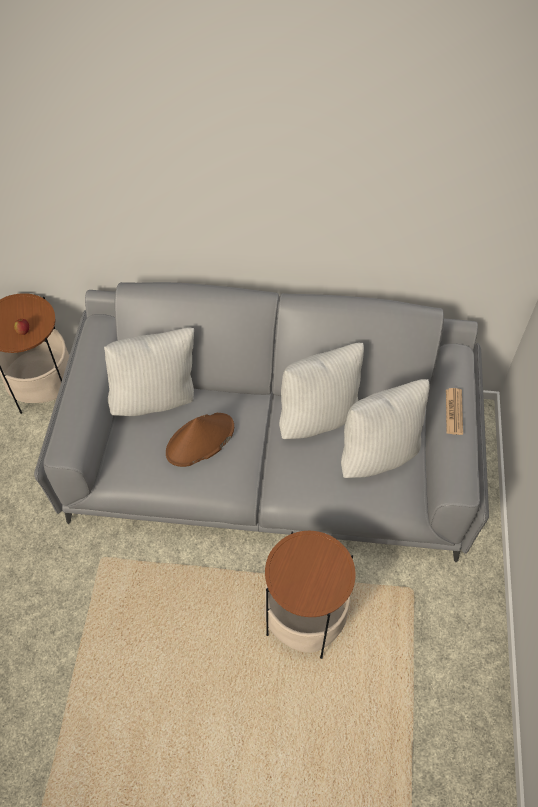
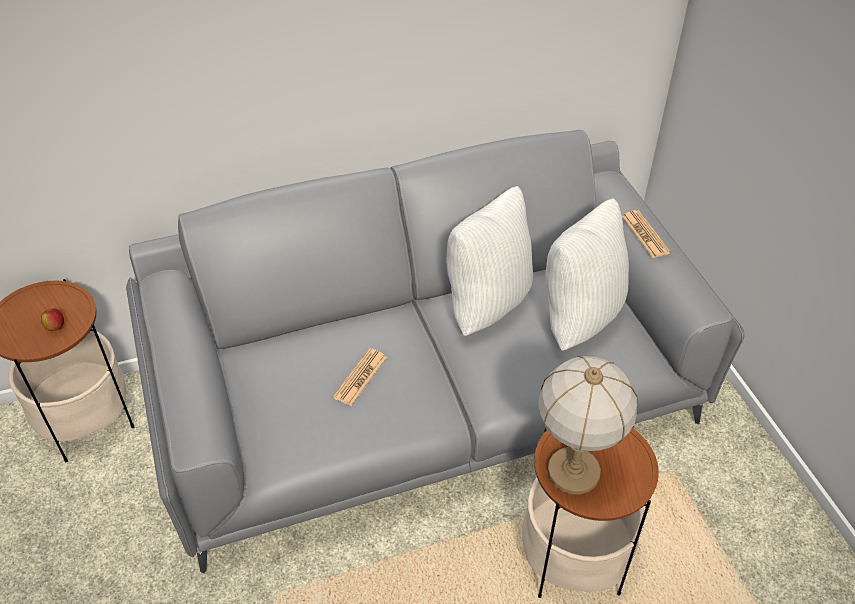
camera: 25 degrees left, 10 degrees down
(156, 398) = (274, 351): white pillow -> none
(200, 440) = (360, 377): brown hat -> newspaper
(290, 571) = (573, 472): none -> table lamp

